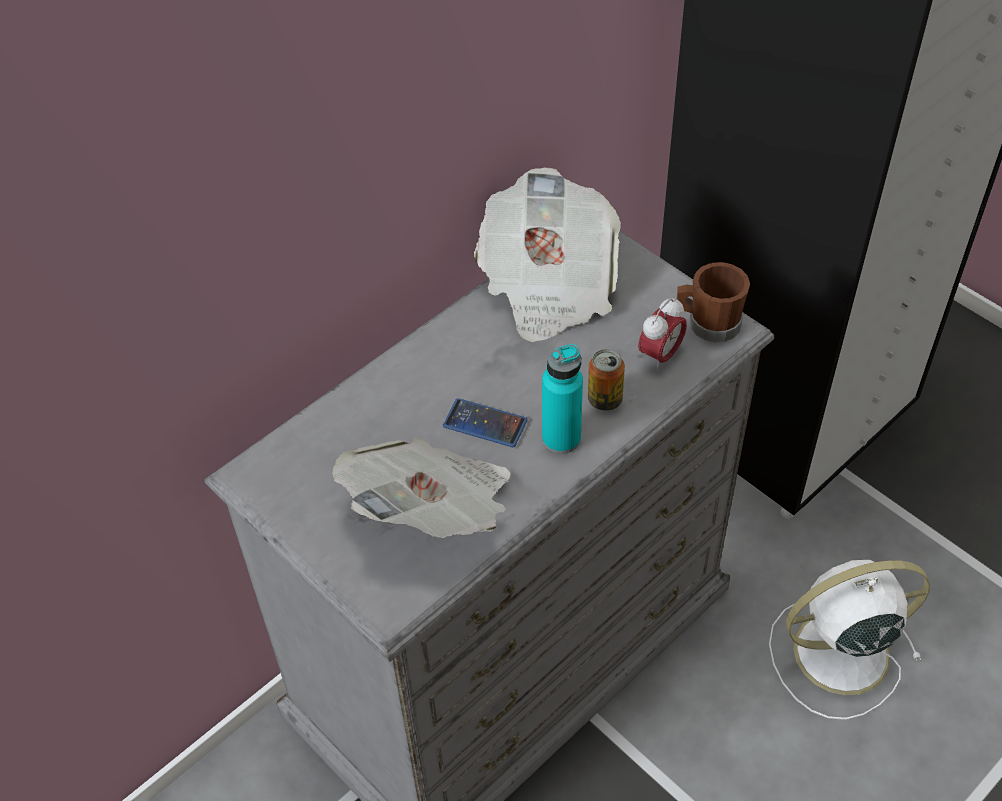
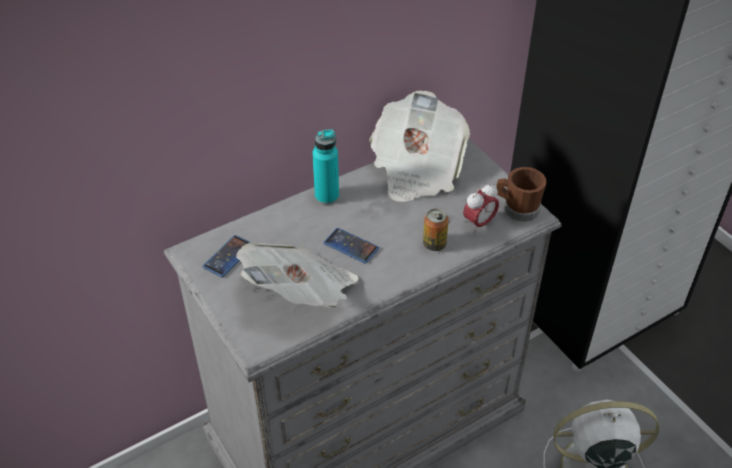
camera: 10 degrees right, 5 degrees down
(308, 472) = (228, 256): none -> phone
(561, 438) = (398, 263): turquoise bottle -> turquoise bottle (327, 196)

